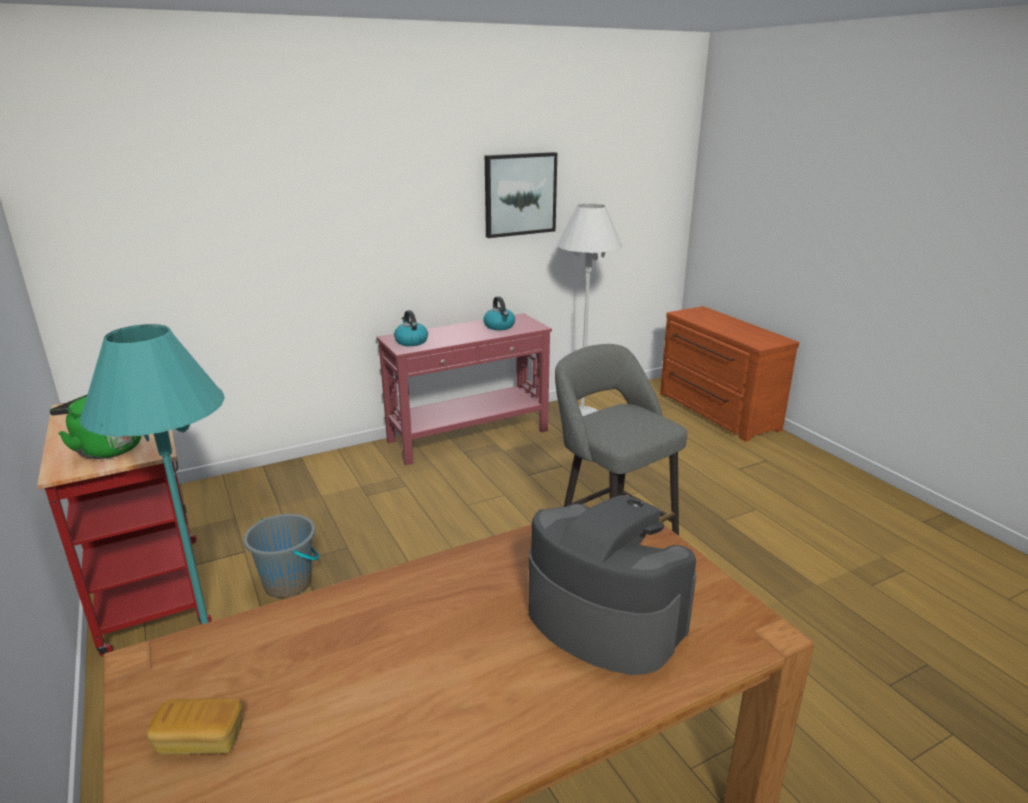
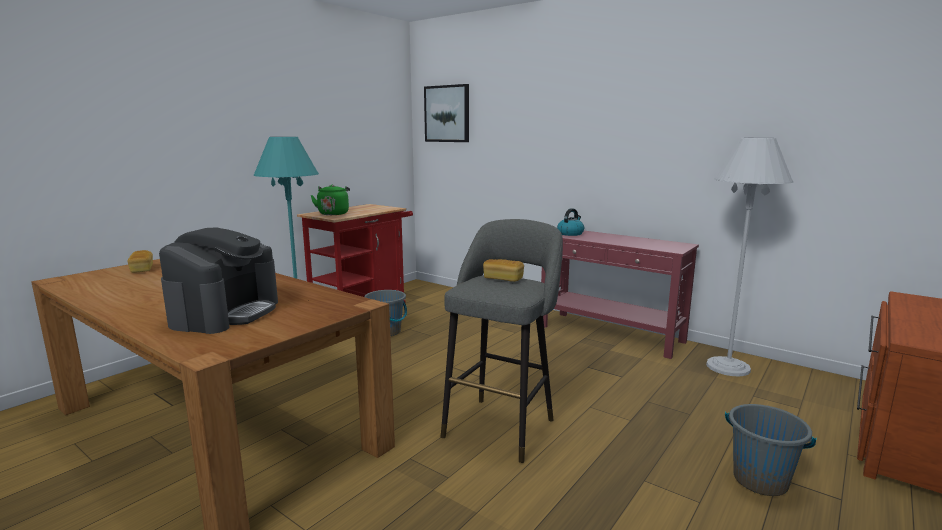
camera: 65 degrees right, 10 degrees down
(499, 326) = (649, 243): kettle -> none
(520, 194) = (711, 128): picture -> picture (447, 114)
(611, 416) = (503, 279): none -> bread
(739, 476) = (760, 480): none -> grey bucket

